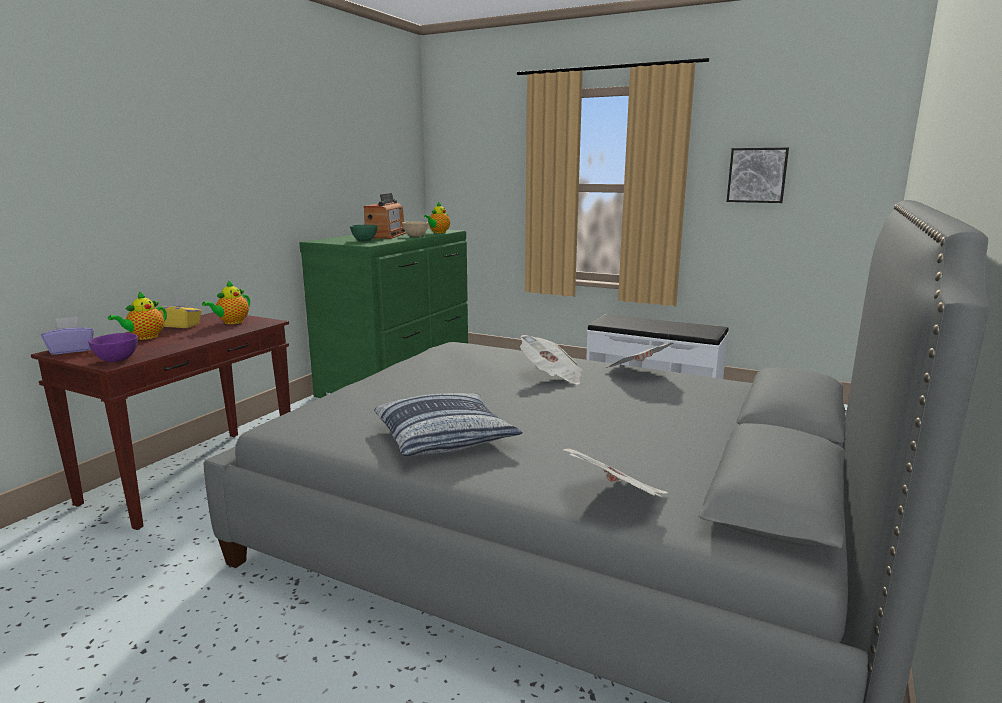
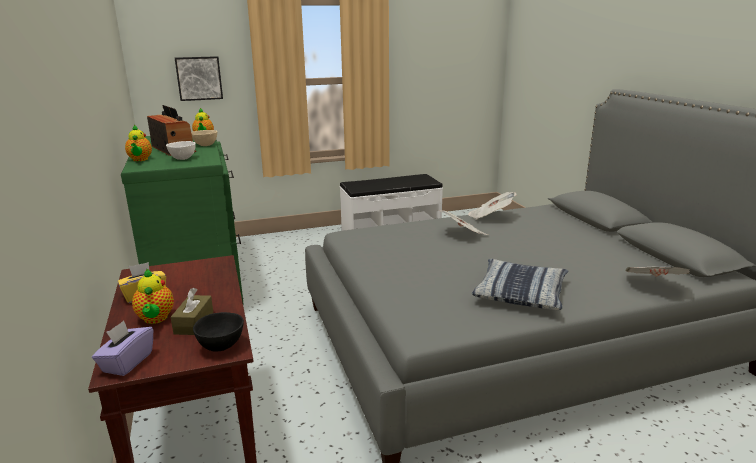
camera: 45 degrees left, 5 degrees up
(117, 360) = (222, 346): purple bowl -> black bowl
(149, 345) = (194, 323): none -> brown tissue box
(231, 322) = (186, 274): teapot -> teapot (140, 160)
(365, 240) = (183, 158): green bowl -> white bowl
(757, 175) = (427, 66): picture -> picture (199, 78)

